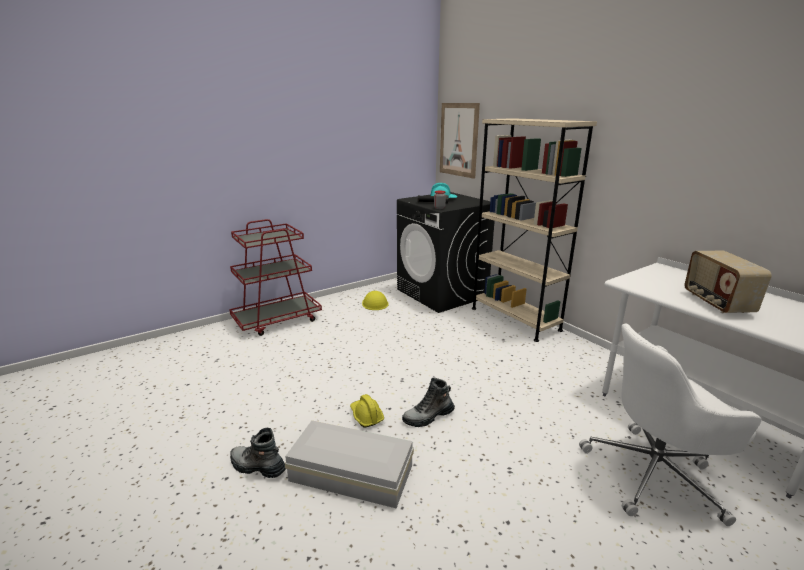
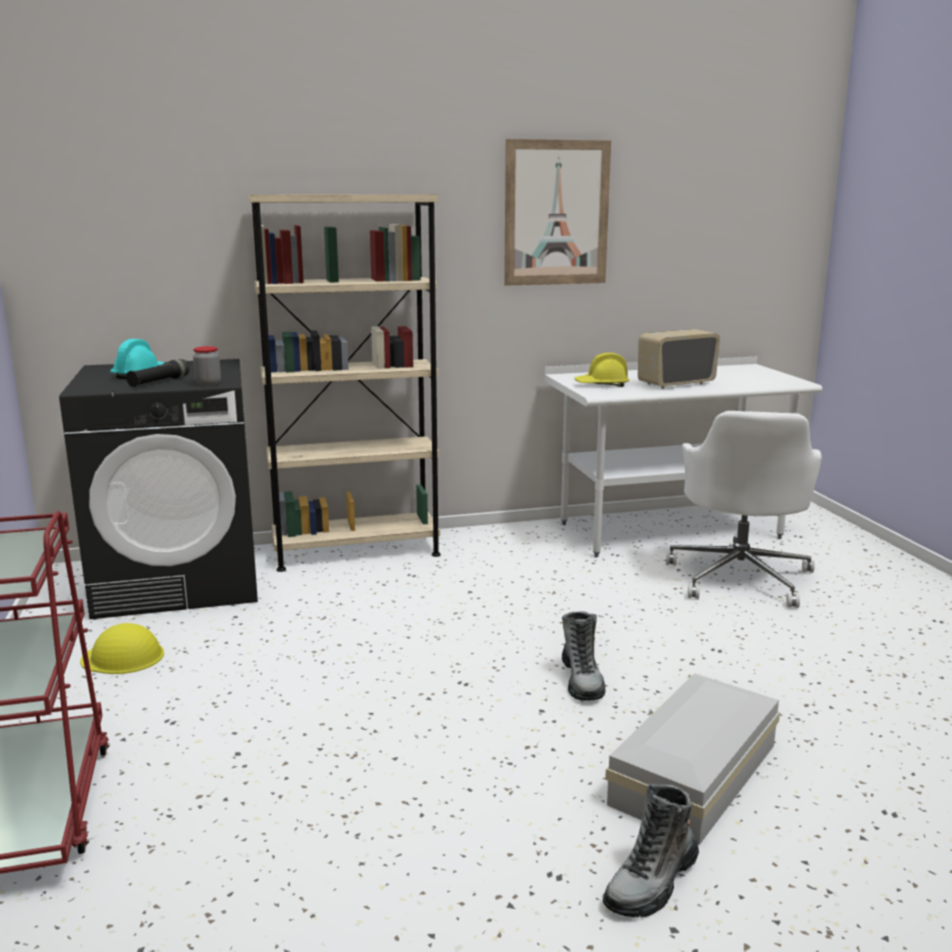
camera: 70 degrees left, 5 degrees down
(366, 416) = (551, 737): yellow hard hat -> yellow hard hat (601, 385)
(458, 140) = (87, 246): picture -> picture (556, 213)
(716, 303) = (675, 384): radio -> radio turned 135 degrees clockwise

